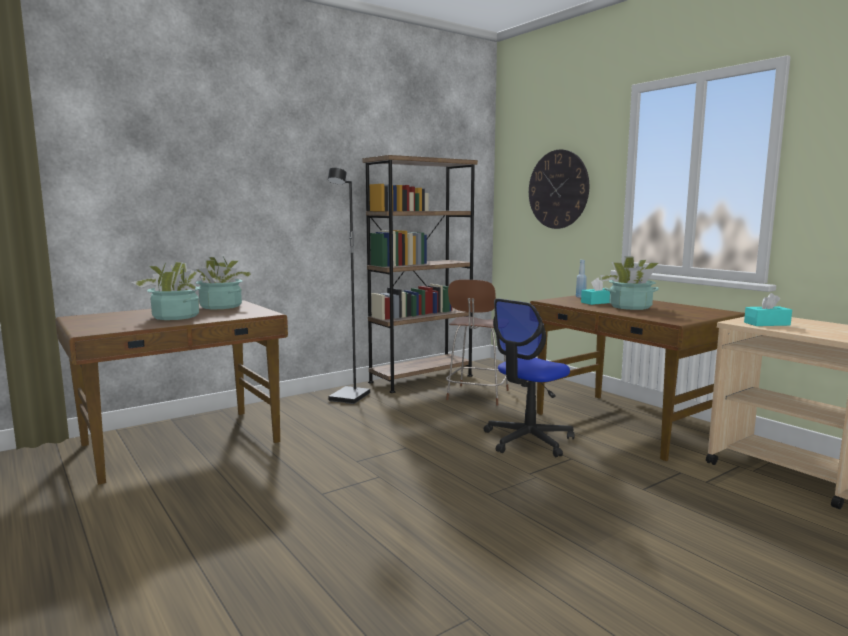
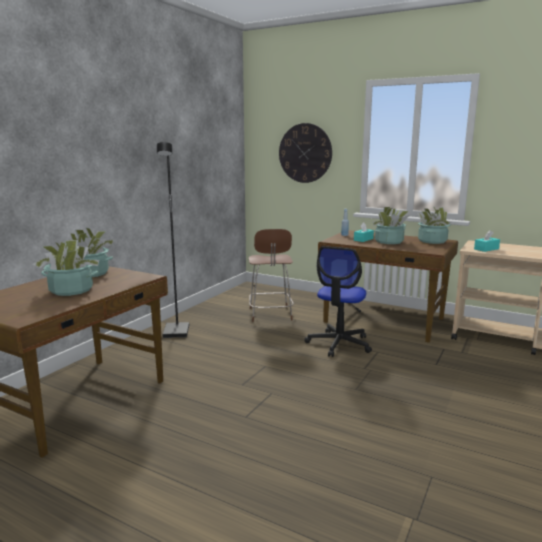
camera: 25 degrees left, 5 degrees up
(421, 379) = (215, 307): brown bookcase -> none
(700, 311) = (432, 241): none -> potted plant

